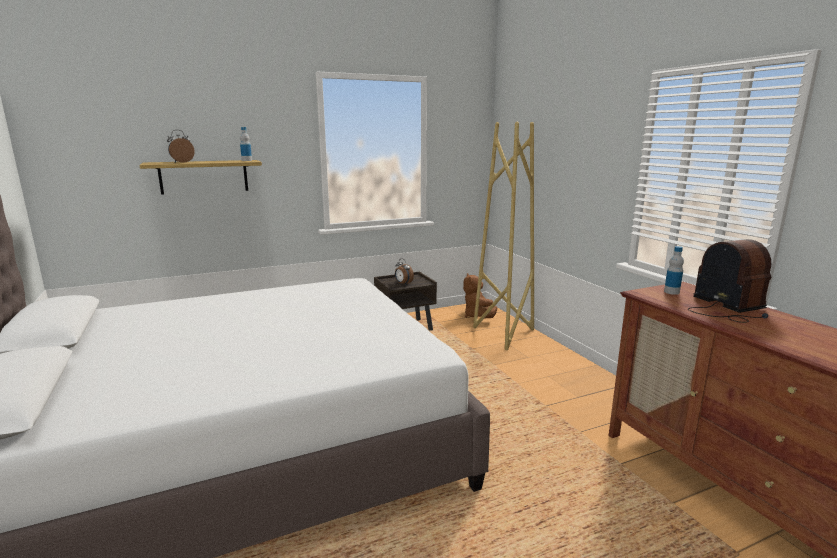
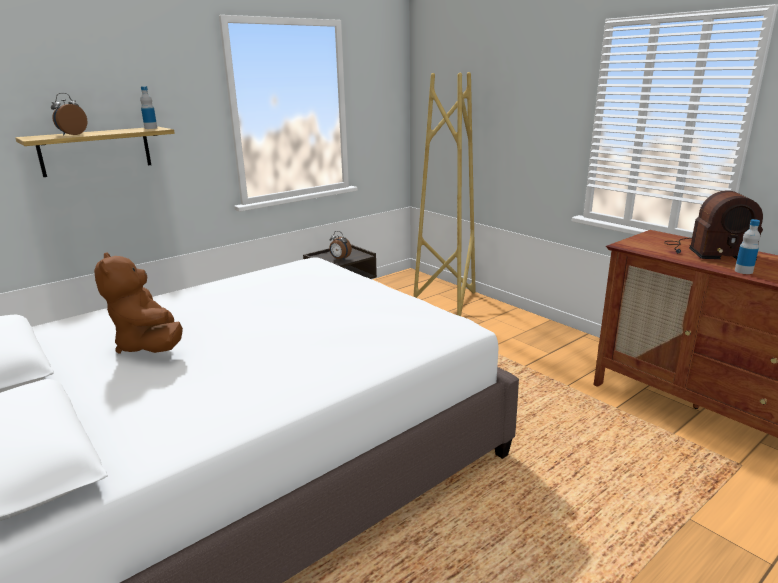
camera: 15 degrees left, 5 degrees up
(478, 316) = (411, 285): brown plush toy -> brown plush toy (150, 346)
(671, 292) = (650, 241): bottle -> bottle (743, 271)
(727, 308) = (706, 251): radio -> radio turned 135 degrees clockwise

